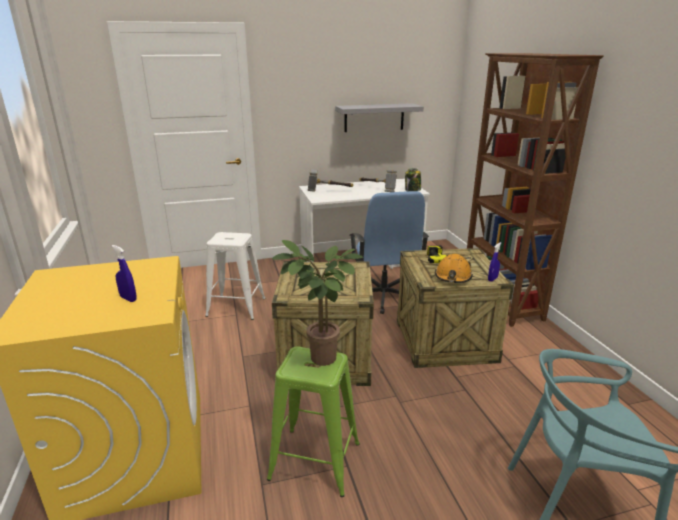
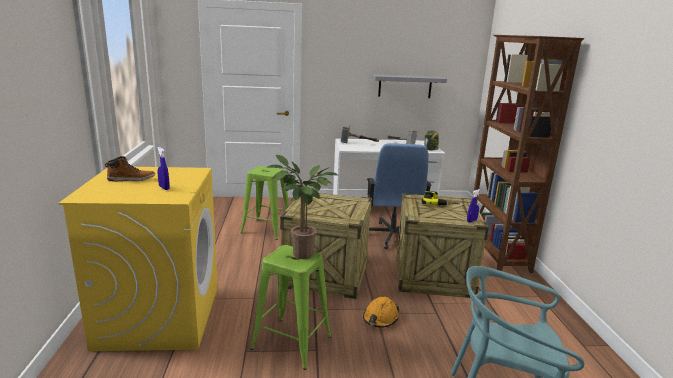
camera: 10 degrees right, 5 degrees down
(76, 289) = (131, 179): none -> boot
(235, 307) = (266, 229): white stool -> green stool
(453, 277) = (437, 216): orange hard hat -> orange hard hat (380, 318)

